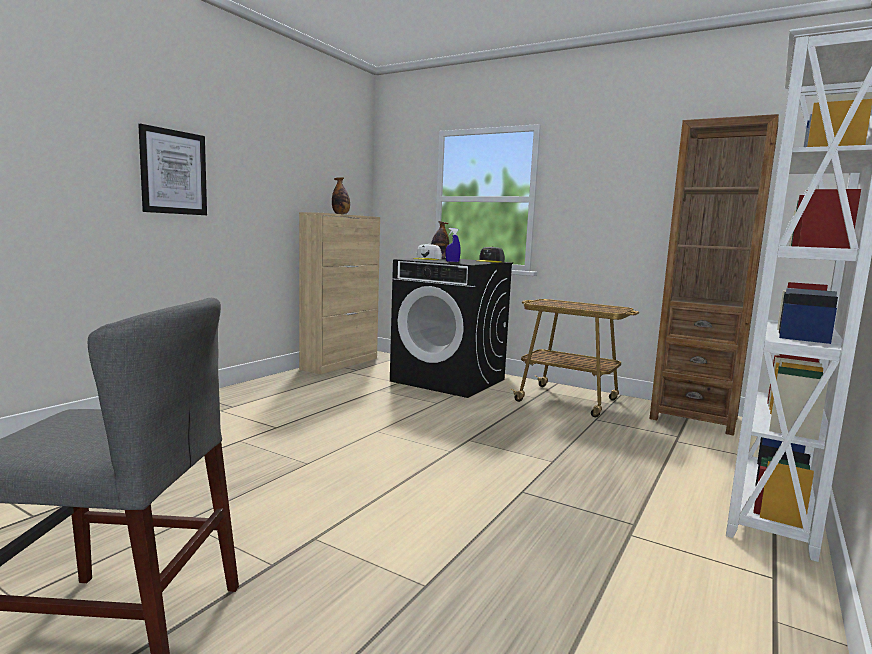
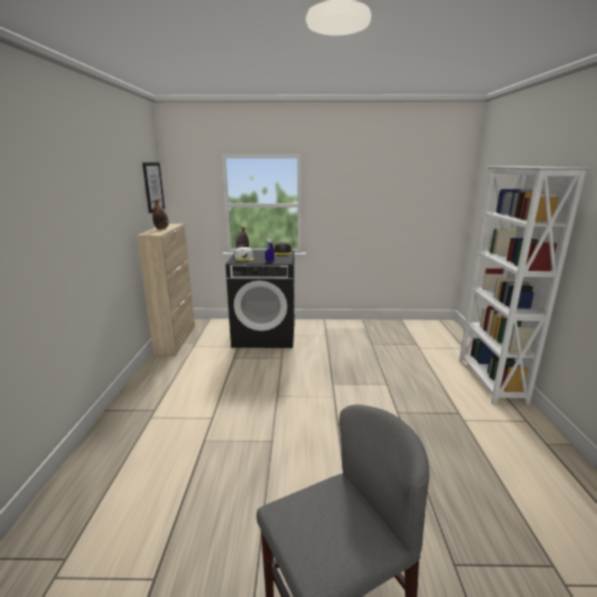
camera: 30 degrees left, 10 degrees up
(173, 172) = (63, 235): picture -> picture (153, 187)
(569, 401) = (345, 333): cart -> none
(694, 418) = (409, 327): brown bookcase -> none

